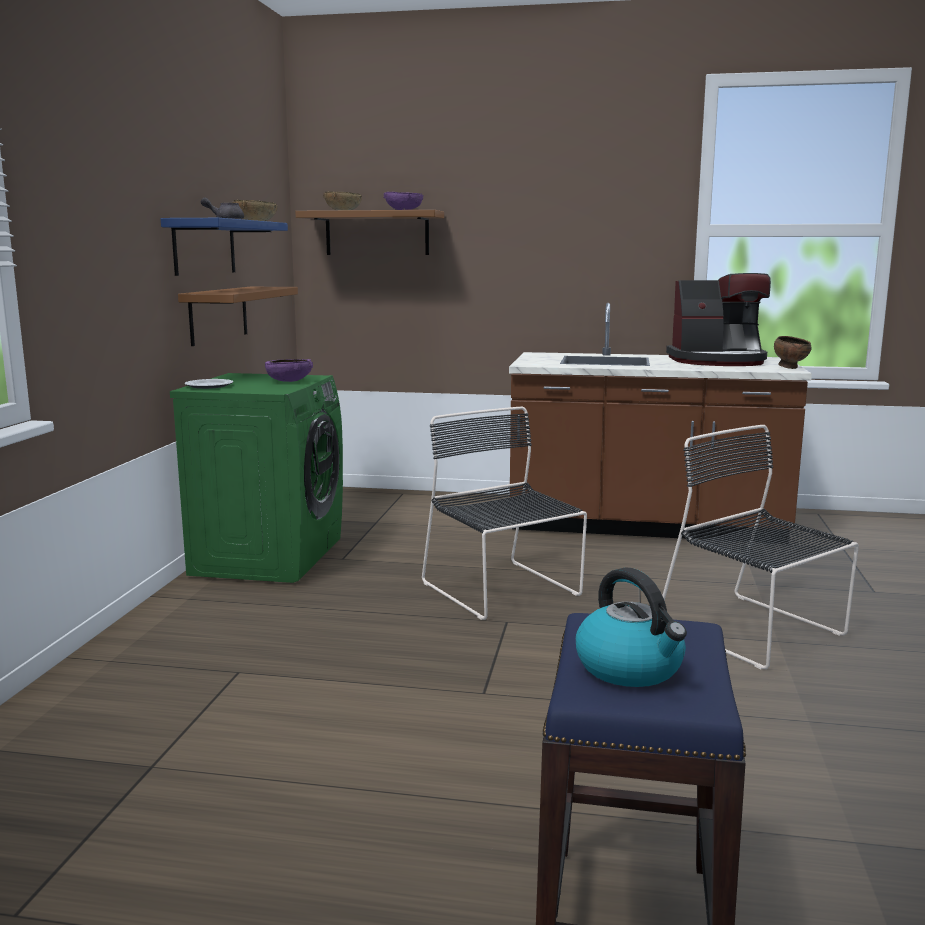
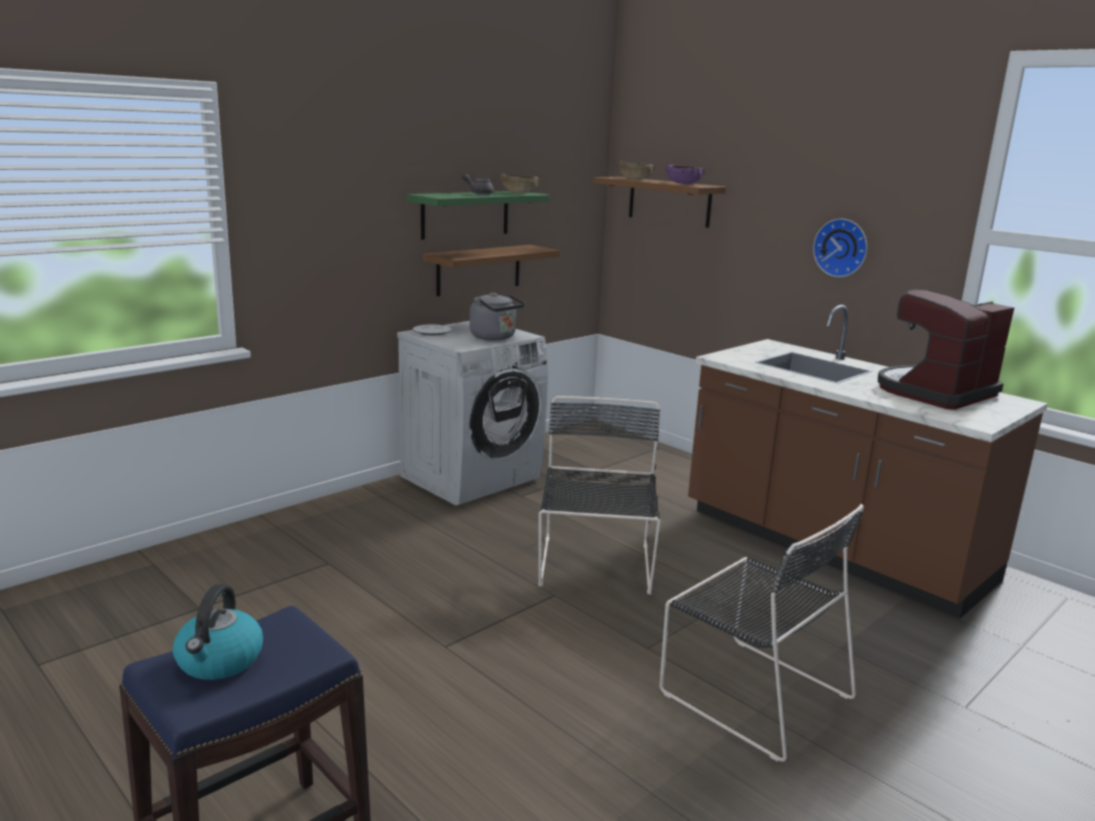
camera: 35 degrees right, 5 degrees up
(204, 247) = (465, 214): blue shelf -> green shelf
(268, 559) = (471, 480): green washing machine -> white washing machine
(289, 381) = (495, 337): purple bowl -> grey kettle
(576, 256) = (842, 247): none -> wall clock
(717, 361) = (934, 392): coffee machine -> coffee machine turned 105 degrees clockwise
(755, 632) = (751, 692): black chair -> black chair turned 135 degrees clockwise
(790, 368) = (991, 420): brown bowl -> none

